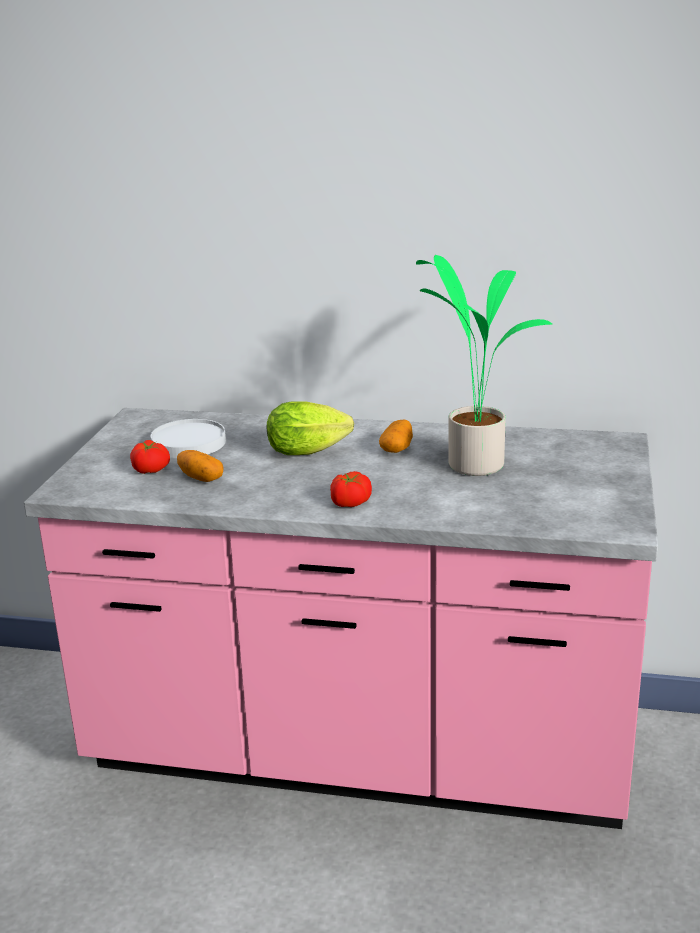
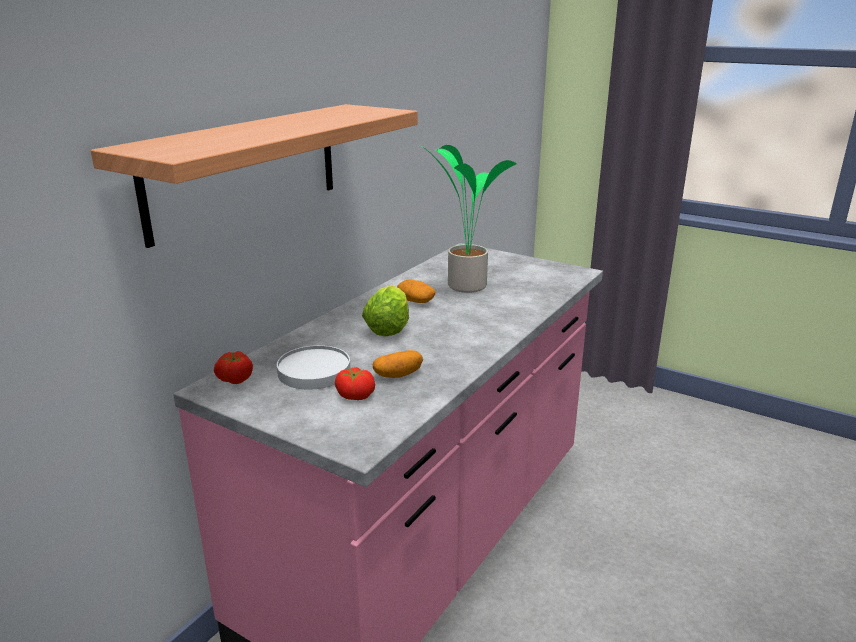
camera: 70 degrees left, 0 degrees up
(233, 232) = (246, 169): none -> shelf
(349, 502) = (492, 330): tomato -> tomato (234, 379)

